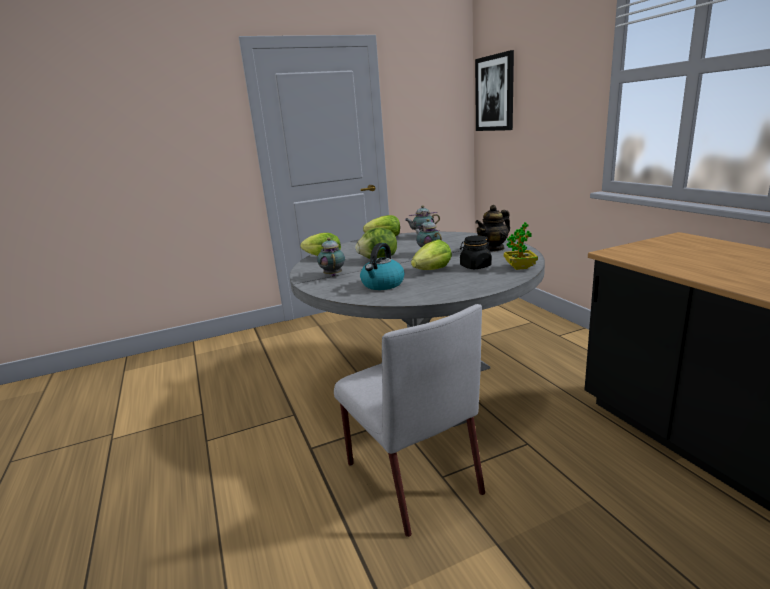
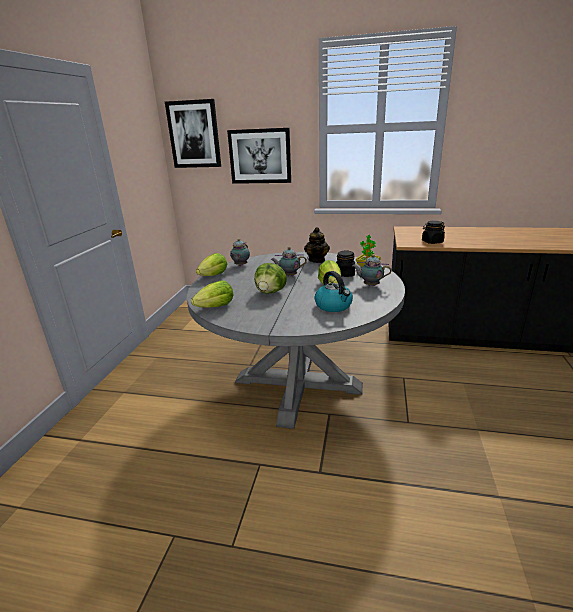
camera: 55 degrees left, 5 degrees up
(333, 275) = (275, 315): teapot -> teapot (370, 285)
(411, 476) = (397, 435): grey chair -> none
(547, 117) = (260, 156): none -> picture
(657, 259) = (432, 242): none -> black jar

